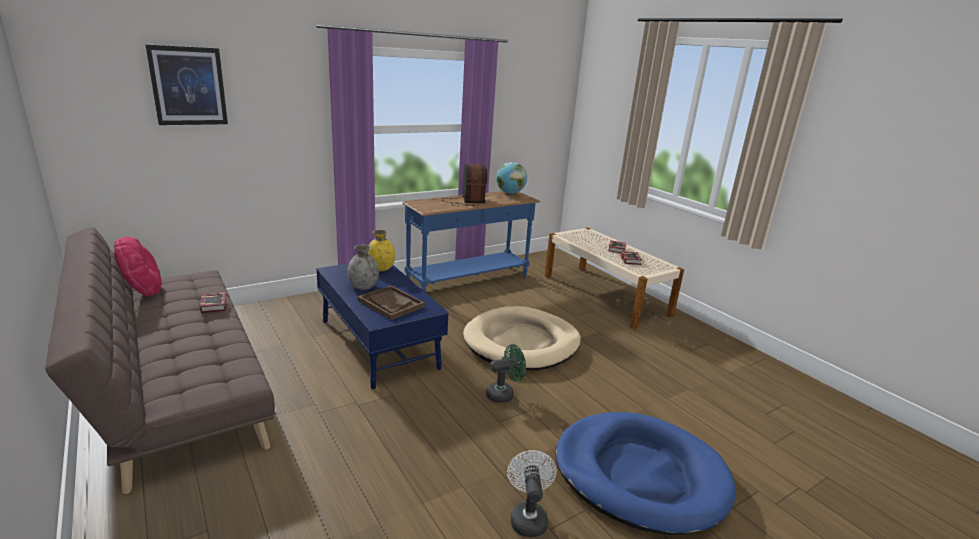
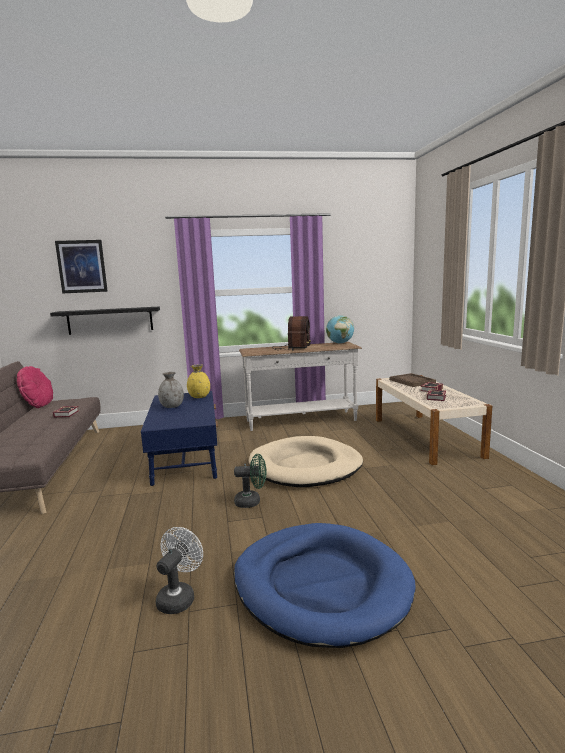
camera: 25 degrees right, 10 degrees down
(231, 164) = (110, 320): none -> black shelf
(390, 304) = (177, 417): brown tray -> brown tray (412, 381)
(468, 281) = (301, 421): blue console table -> white console table

